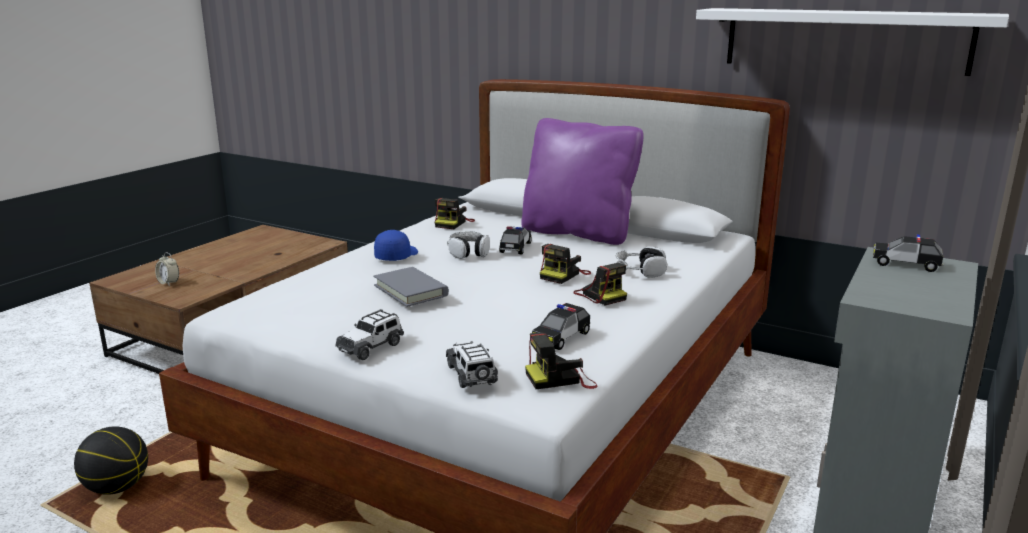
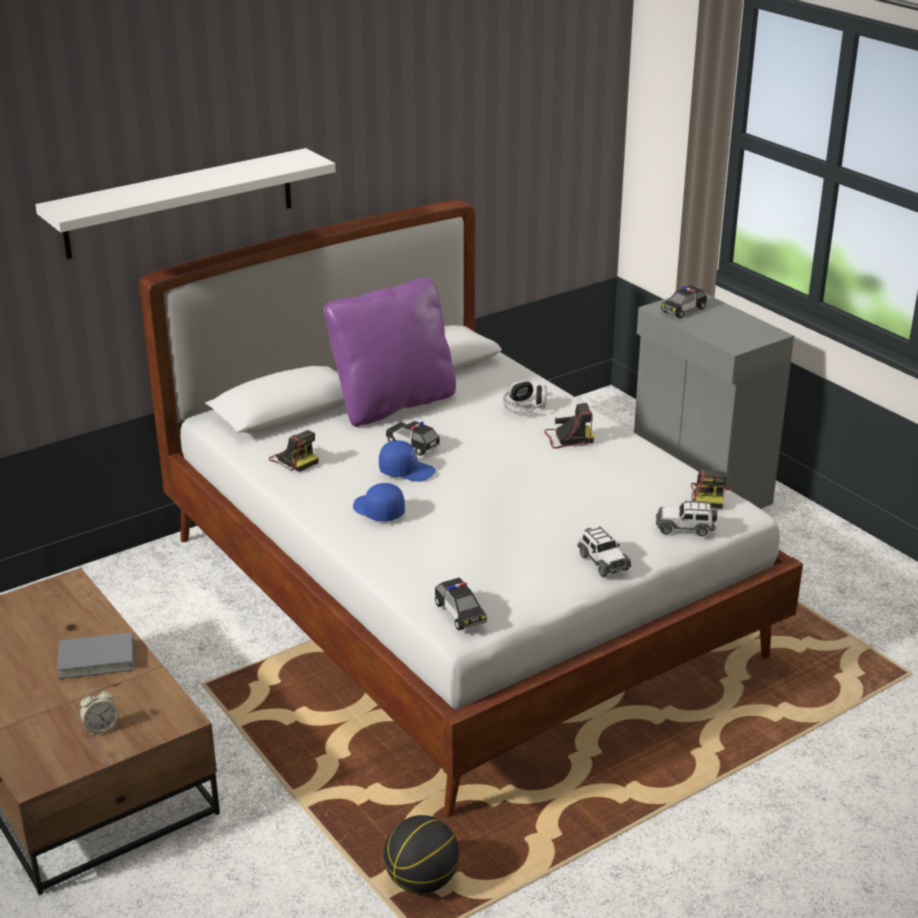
camera: 65 degrees left, 10 degrees up
(411, 290) = (497, 519): grey book -> grey book (96, 659)
(468, 252) = (407, 471): headphones -> blue cap
(561, 337) = (641, 477): toy car -> toy car (460, 613)
(563, 275) = (510, 441): camera -> none
(844, 40) = (492, 131): white shelf -> white shelf (180, 203)

